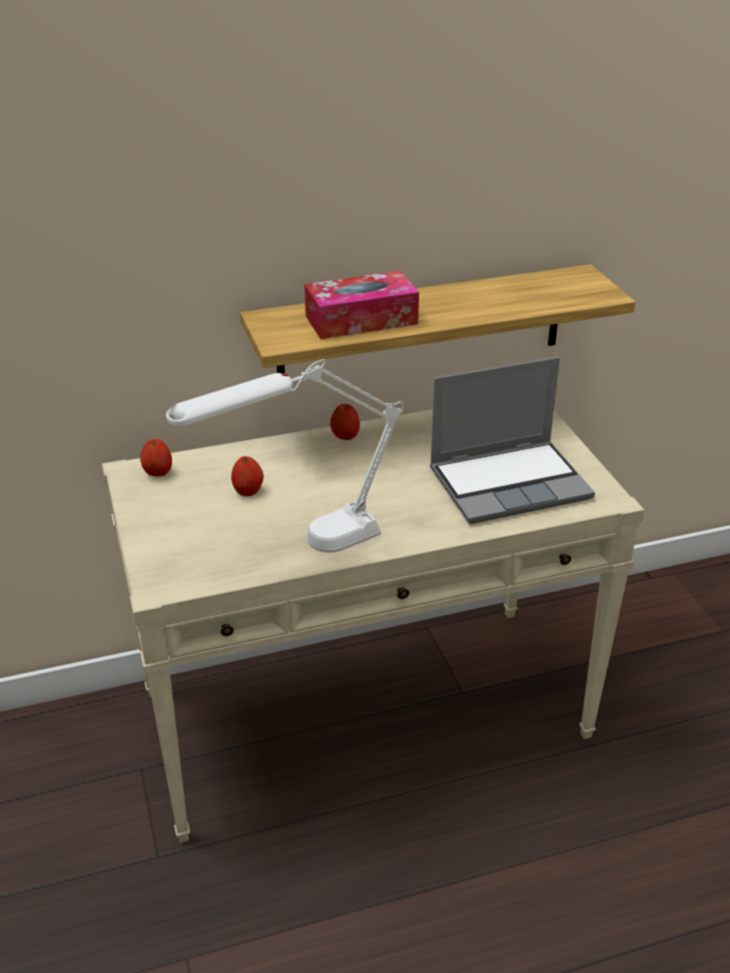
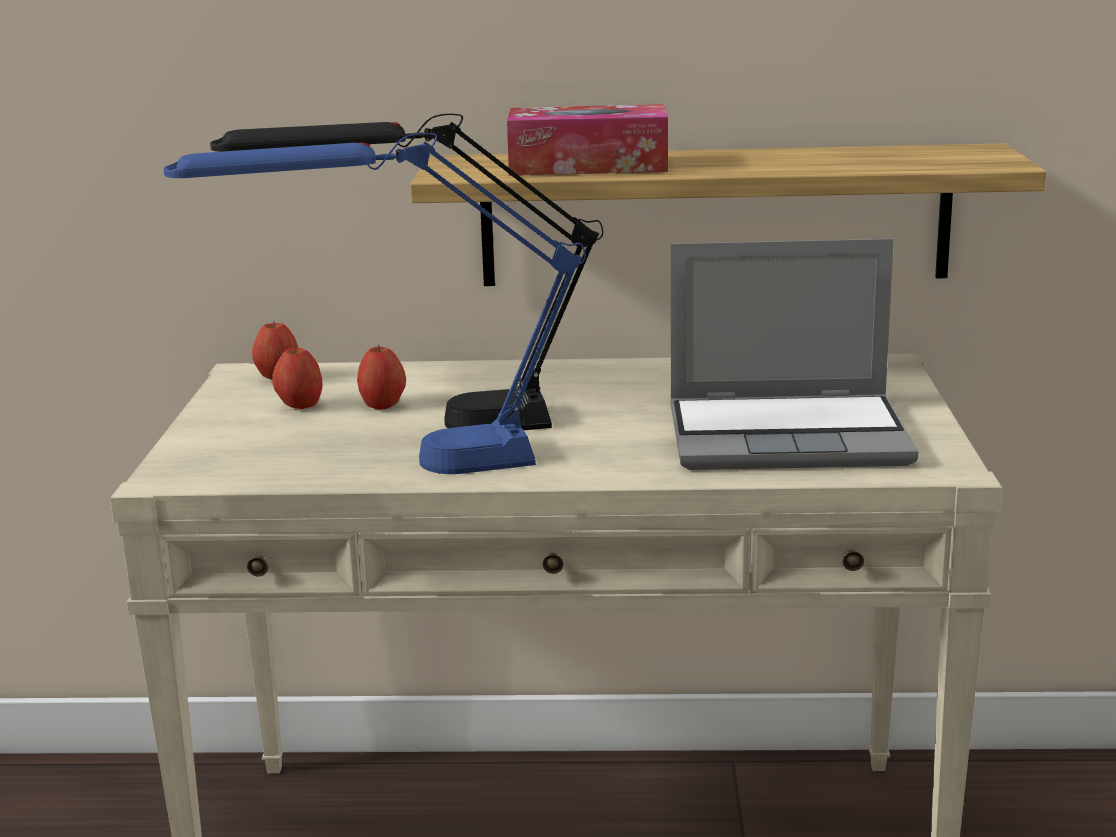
camera: 20 degrees right, 15 degrees down
(290, 507) = (427, 425): none -> black table lamp
(300, 550) = (401, 466): white table lamp -> blue table lamp
(345, 437) = (572, 370): apple -> apple (300, 406)

